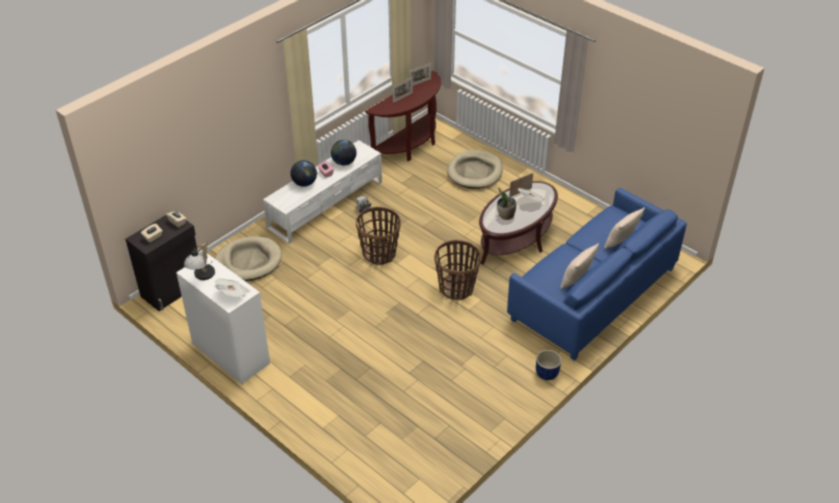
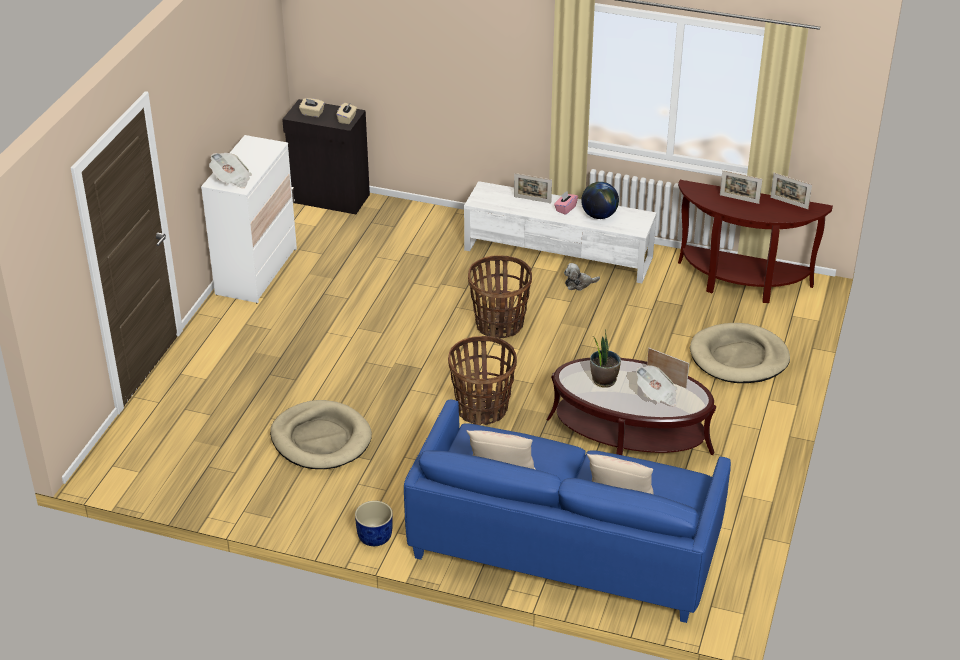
camera: 65 degrees right, 5 degrees down
(202, 277) = (247, 152): table lamp -> none
(248, 262) = (411, 232): beige dog bed -> beige dog bed (321, 439)
(304, 183) = (532, 200): globe -> picture frame

